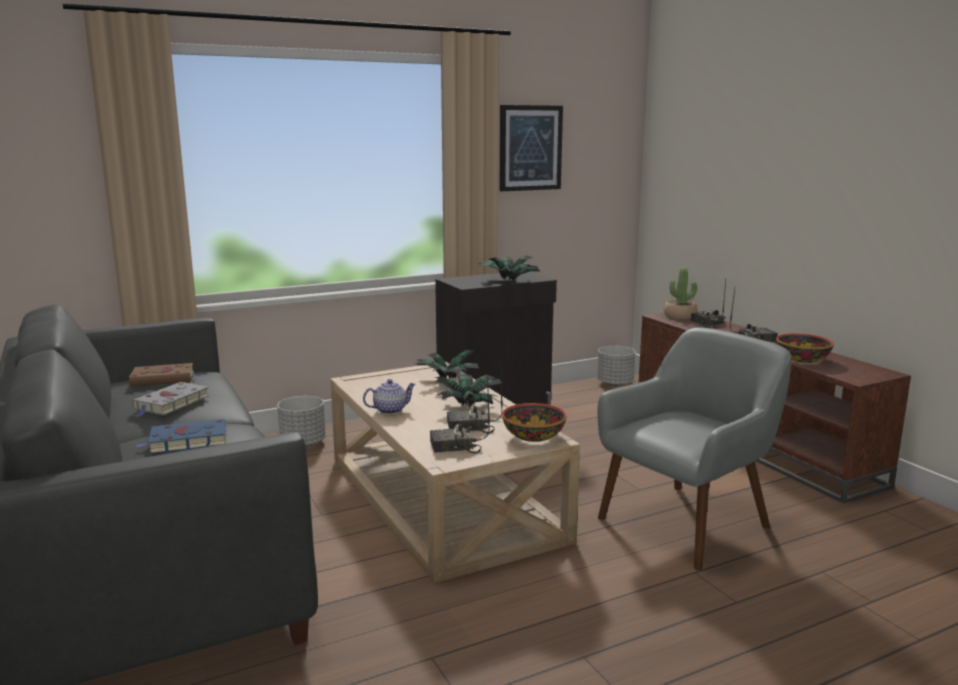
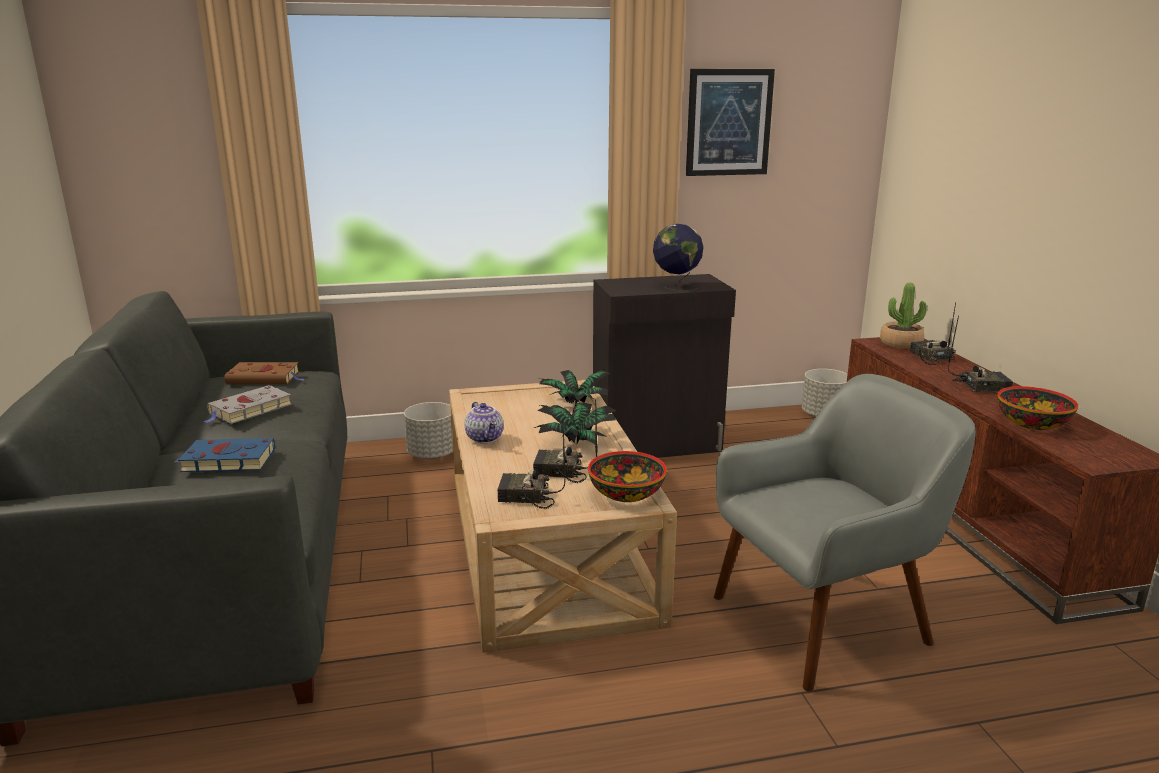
camera: 15 degrees right, 5 degrees up
(390, 410) = (485, 438): teapot -> teapot turned 75 degrees clockwise
(508, 280) = (676, 287): potted plant -> globe

